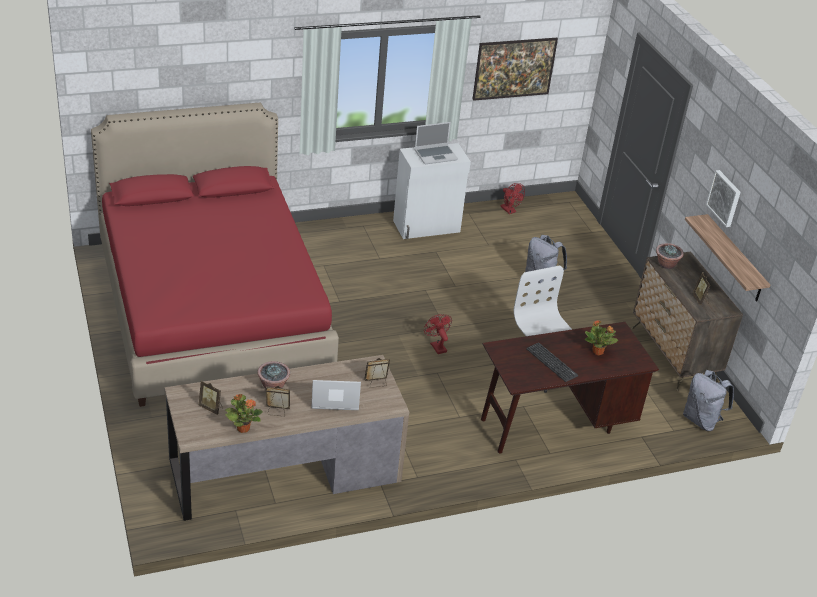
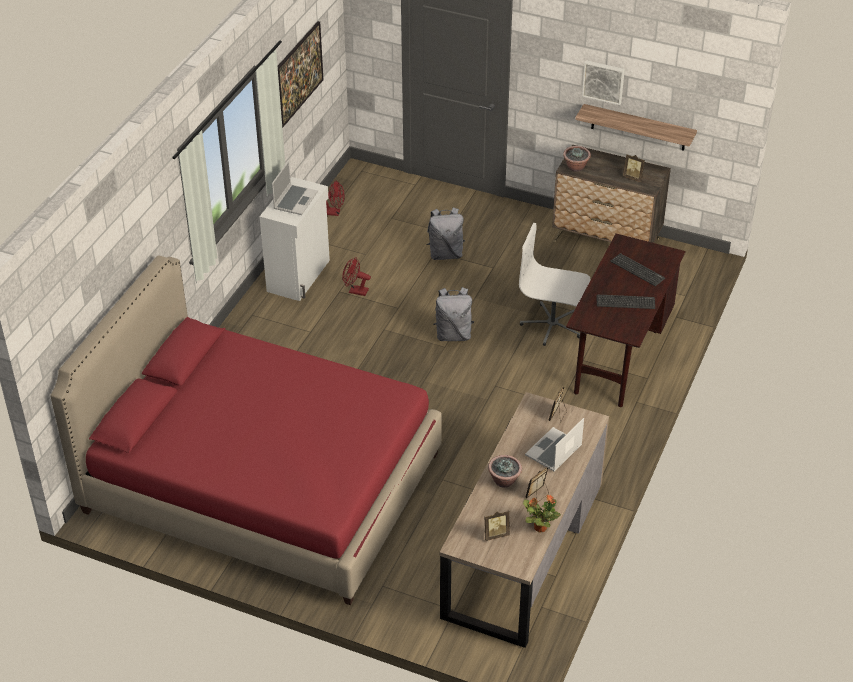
camera: 45 degrees left, 5 degrees up
(436, 346) = (462, 366): red fan -> red fan (355, 291)
(598, 352) = (637, 270): potted plant -> keyboard
(701, 420) = (689, 274): grey backpack -> grey backpack (453, 335)

